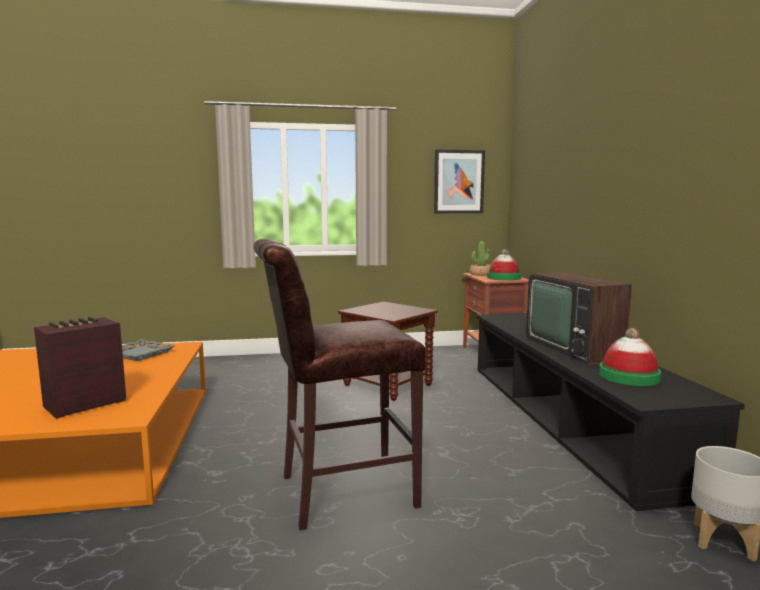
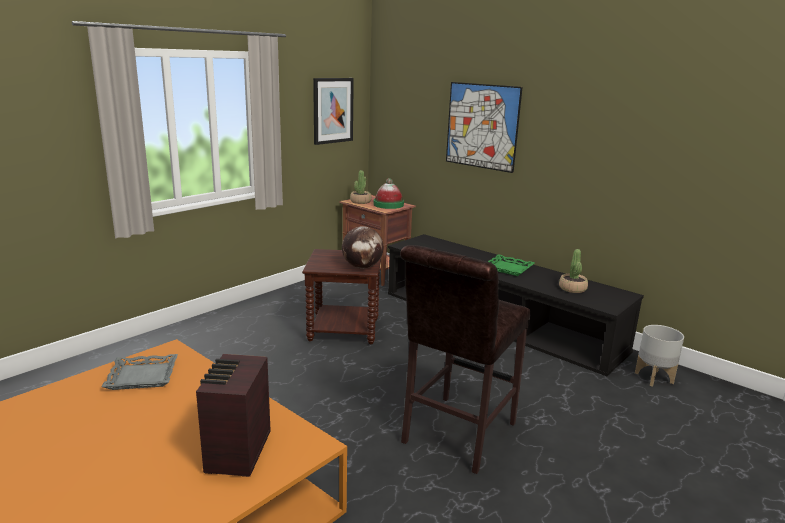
camera: 40 degrees left, 10 degrees up
(392, 315) = (362, 267): none -> globe
(576, 347) = (508, 268): television -> green tray
(583, 180) = (482, 126): none -> picture
(628, 376) = (572, 288): hat -> potted plant

